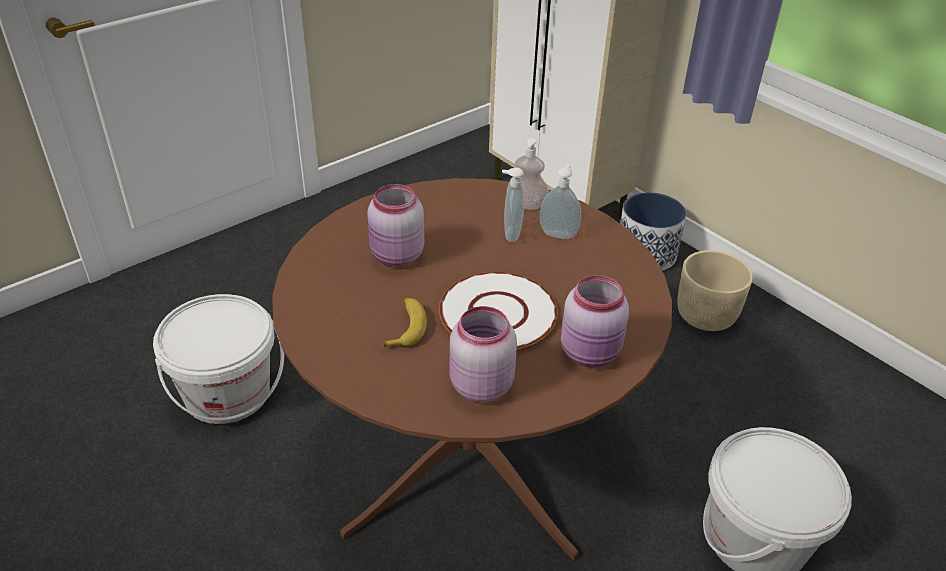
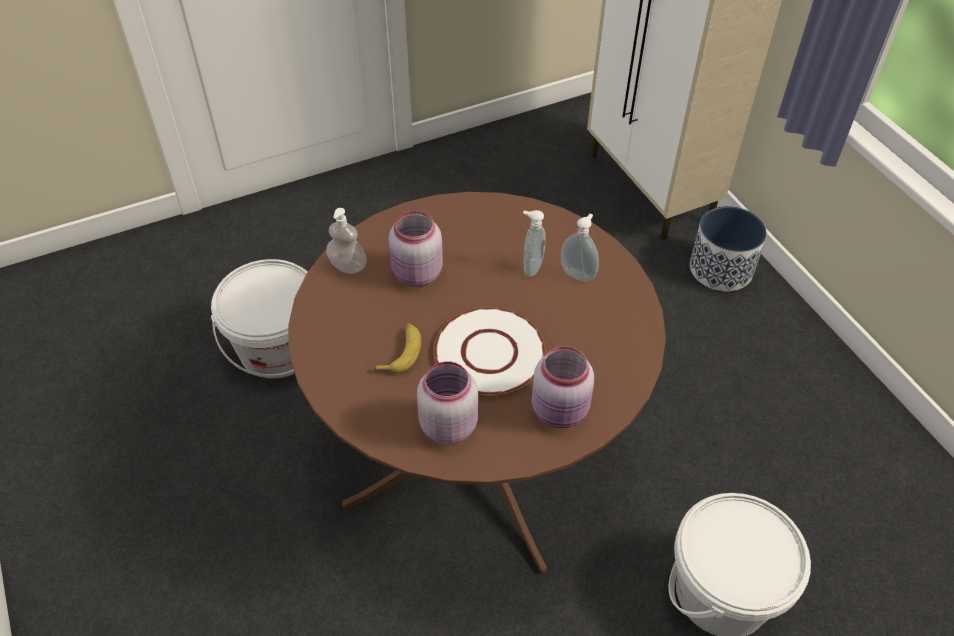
camera: 15 degrees right, 10 degrees up
(526, 204) = (559, 235): soap dispenser -> soap dispenser (348, 266)
(706, 315) = (759, 349): beige planter -> none

